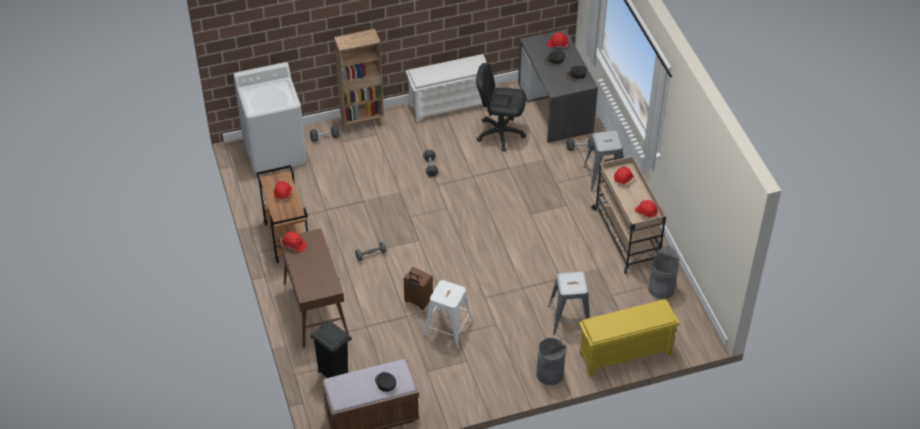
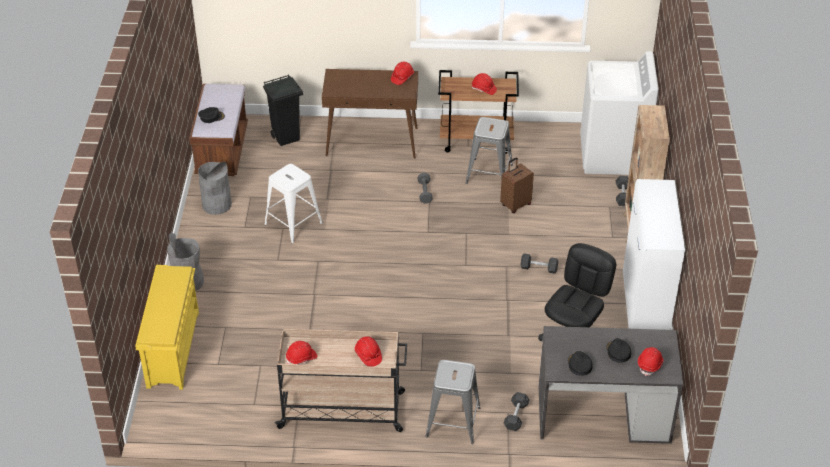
camera: 110 degrees right, 5 degrees down
(418, 301) = (341, 211): brown suitcase -> brown suitcase (515, 204)
(449, 104) = (644, 311): white shoe rack -> white cabinet
(569, 318) = (250, 319): grey stool -> grey stool (489, 174)
(661, 289) = (243, 414): grey trash can -> grey trash can (216, 205)

